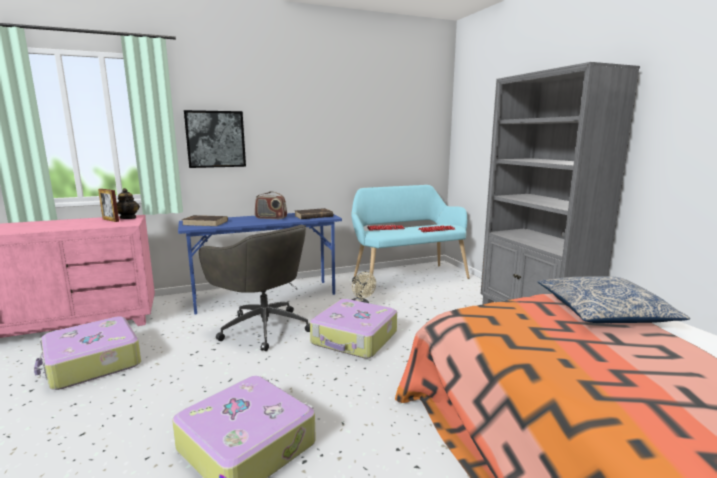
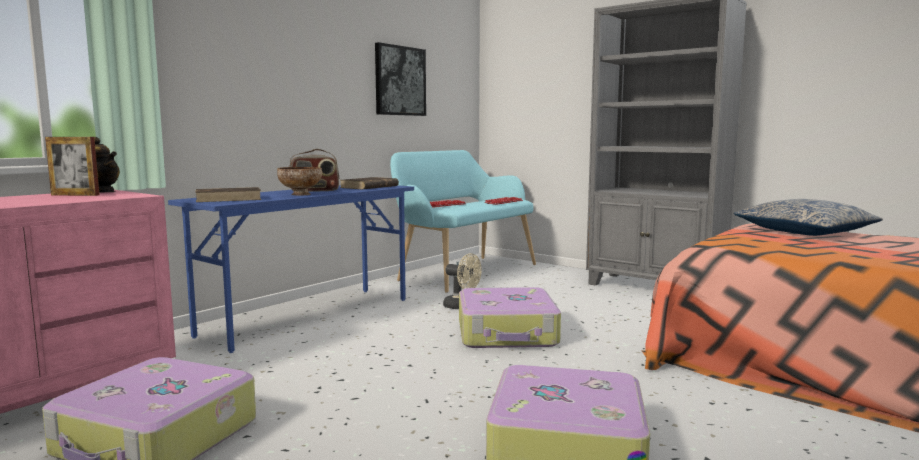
camera: 30 degrees left, 5 degrees down
(215, 139) = (209, 67): picture -> picture (399, 81)
(251, 222) = (300, 194): none -> bowl
(263, 327) = (370, 346): grey office chair -> none

